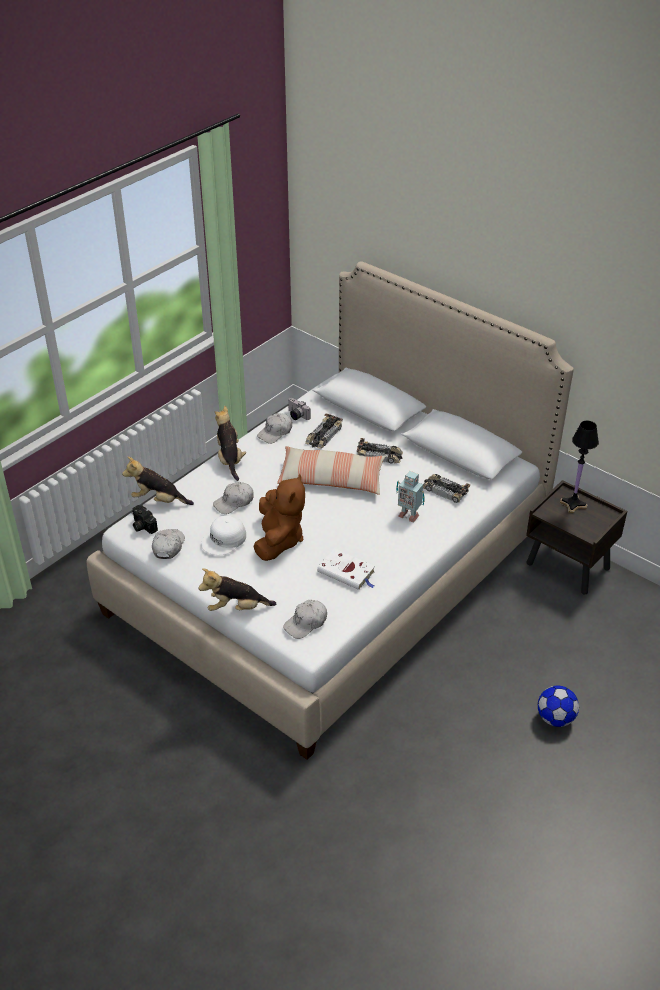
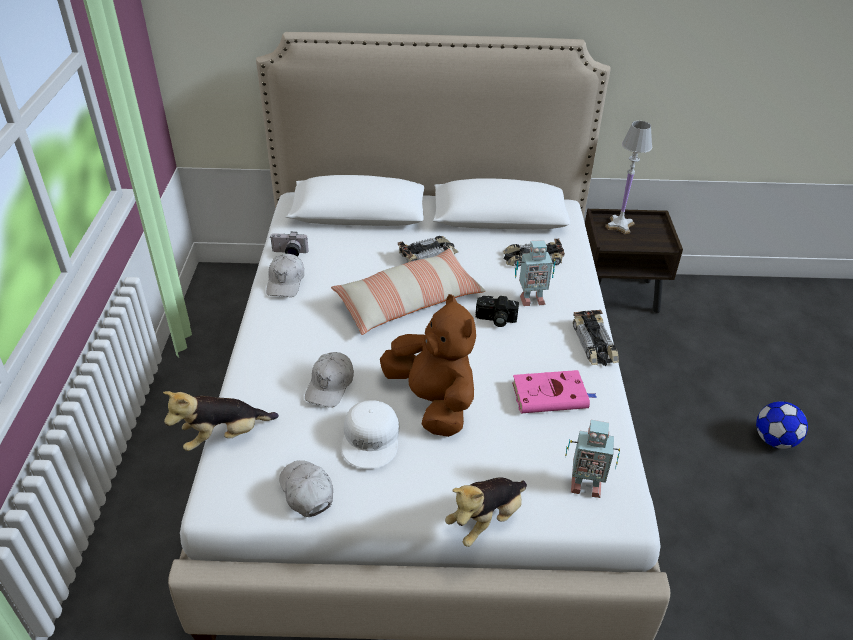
camera: 40 degrees left, 0 degrees up
(142, 526) = (238, 484): camera -> camera (495, 320)
(230, 459) = (265, 337): plush toy -> none
(306, 623) = (584, 485): white cap -> toy robot
(323, 436) = (345, 261): toy car -> toy car (594, 344)
(347, 573) = (551, 395): white book -> pink book
(573, 504) = (619, 225): black table lamp -> white table lamp

